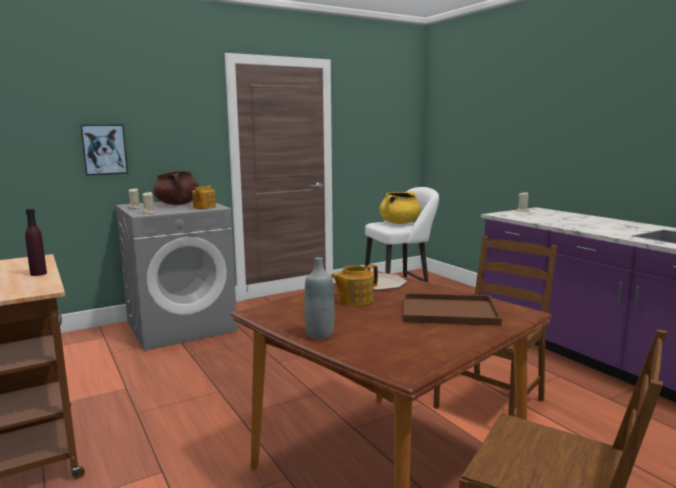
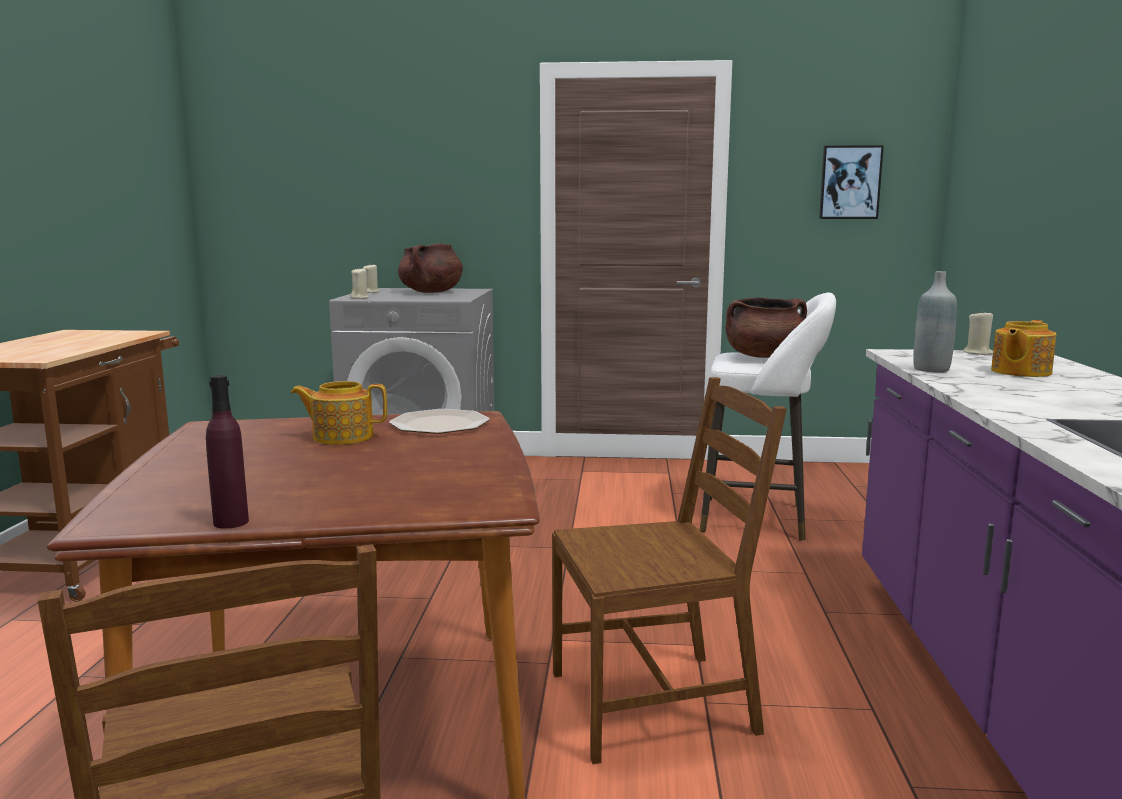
camera: 35 degrees right, 0 degrees up
(38, 274) = (89, 345): purple bottle -> purple bottle (231, 522)
(104, 149) = (361, 210): picture -> picture (850, 182)
(204, 207) = (443, 297): teapot -> teapot (1019, 372)
(319, 334) = (175, 463): grey bottle -> grey bottle (931, 369)
(399, 223) = (763, 356): yellow cooking pot -> brown cooking pot
(447, 311) = (397, 476): brown tray -> none

